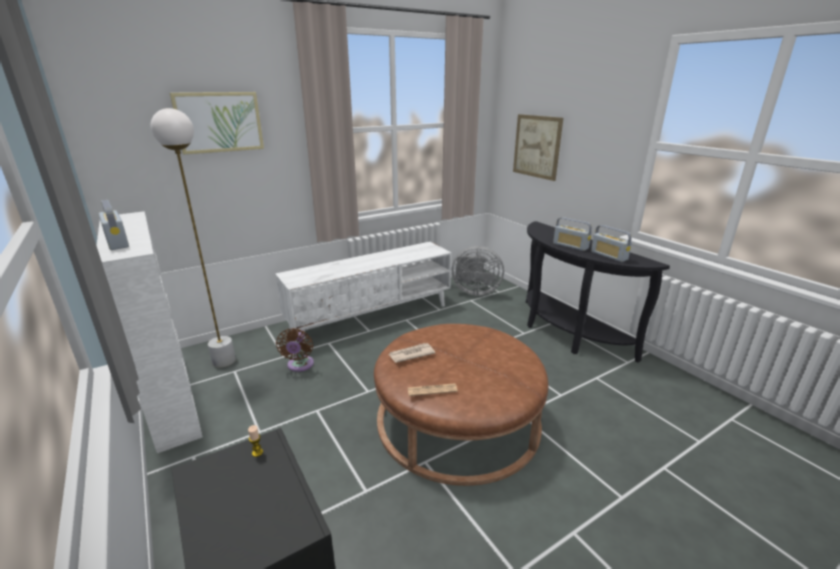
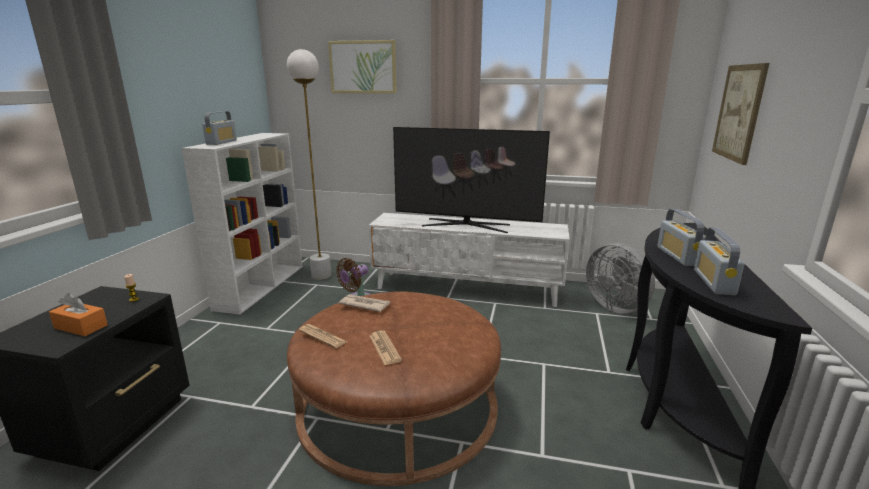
camera: 45 degrees right, 5 degrees down
(274, 503) = (81, 327): none -> orange tissue box
(368, 263) = (466, 225): none -> television
(482, 374) = (384, 348): none -> newspaper

